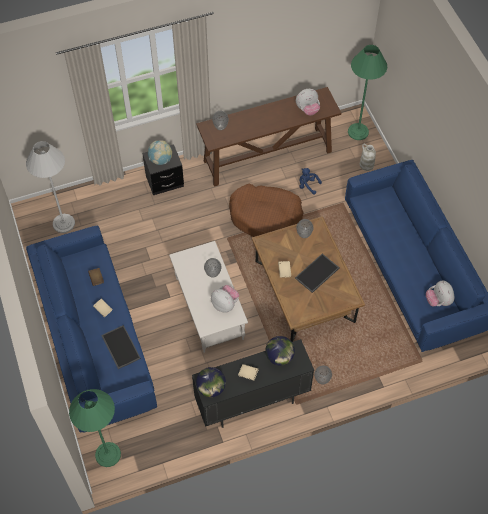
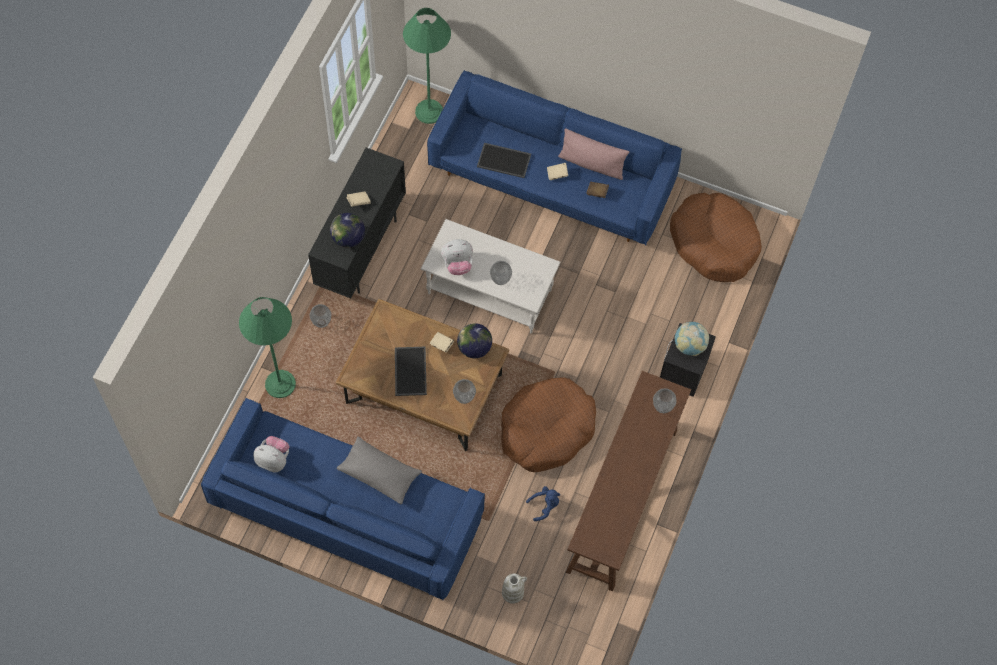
camera: 130 degrees right, 5 degrees up
(63, 223) = (714, 243): white floor lamp -> brown dog bed
(77, 297) = (591, 164): none -> pink pillow
(211, 388) = (376, 165): globe -> globe (474, 348)
(307, 109) = (605, 516): plush toy -> none
(358, 132) = (566, 629): green floor lamp -> green floor lamp (280, 384)
(387, 244) = (379, 474): none -> grey pillow

